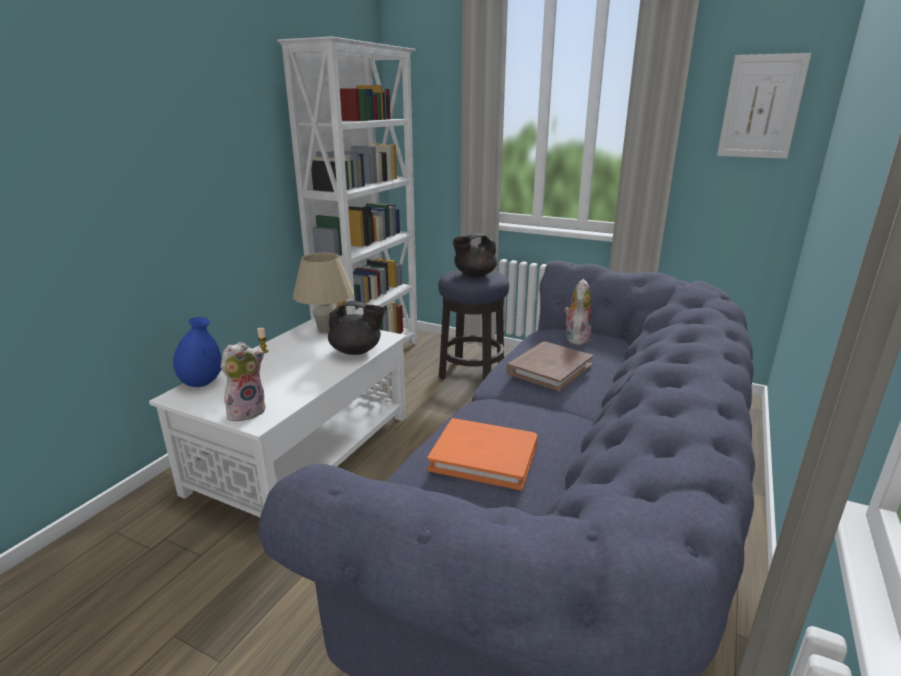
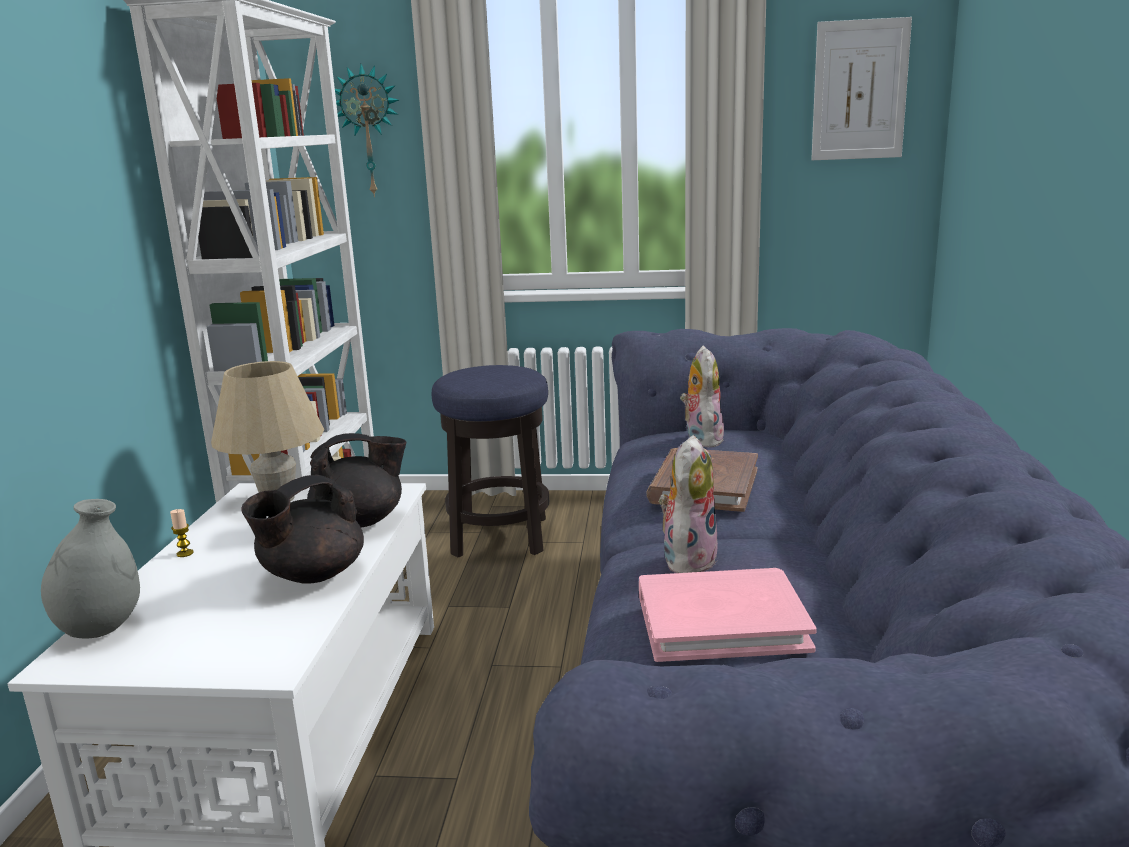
camera: 20 degrees left, 5 degrees down
(202, 383) = (101, 629): blue vase -> grey vase
(247, 411) = (235, 655): plush toy -> plush toy (688, 559)
(435, 117) = (369, 131): none -> wall clock
(474, 275) = (490, 374): black teapot -> black teapot (312, 575)
(484, 457) = (721, 621): orange book -> pink book

